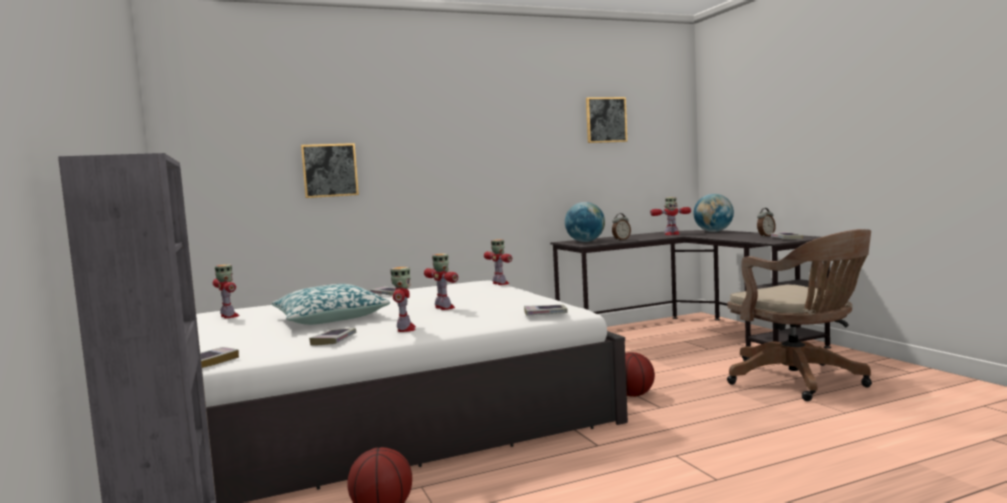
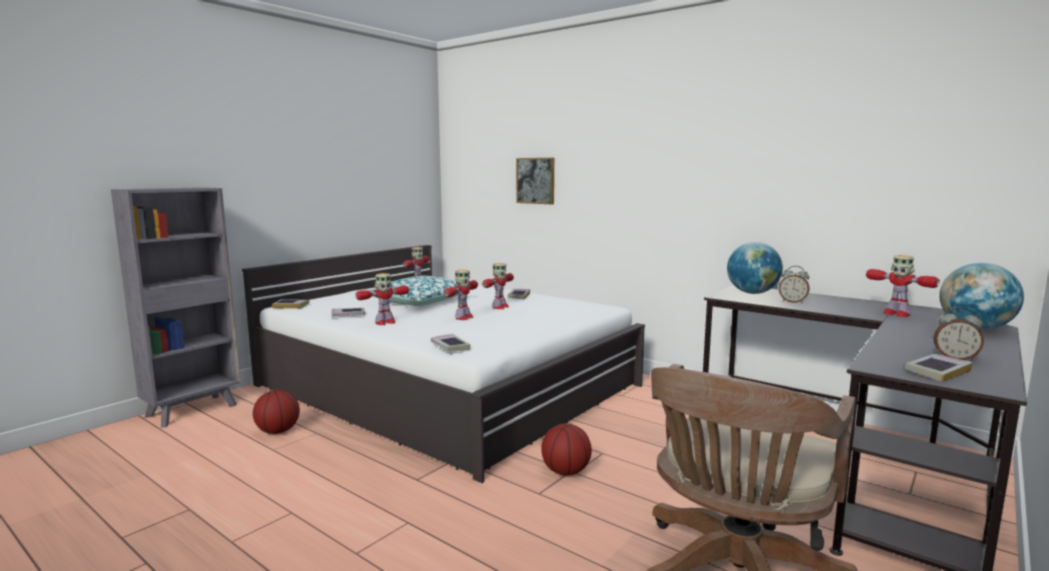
camera: 60 degrees right, 5 degrees up
(500, 284) = (597, 314): toy robot -> toy robot (500, 307)
(606, 120) = (852, 129): picture -> none

